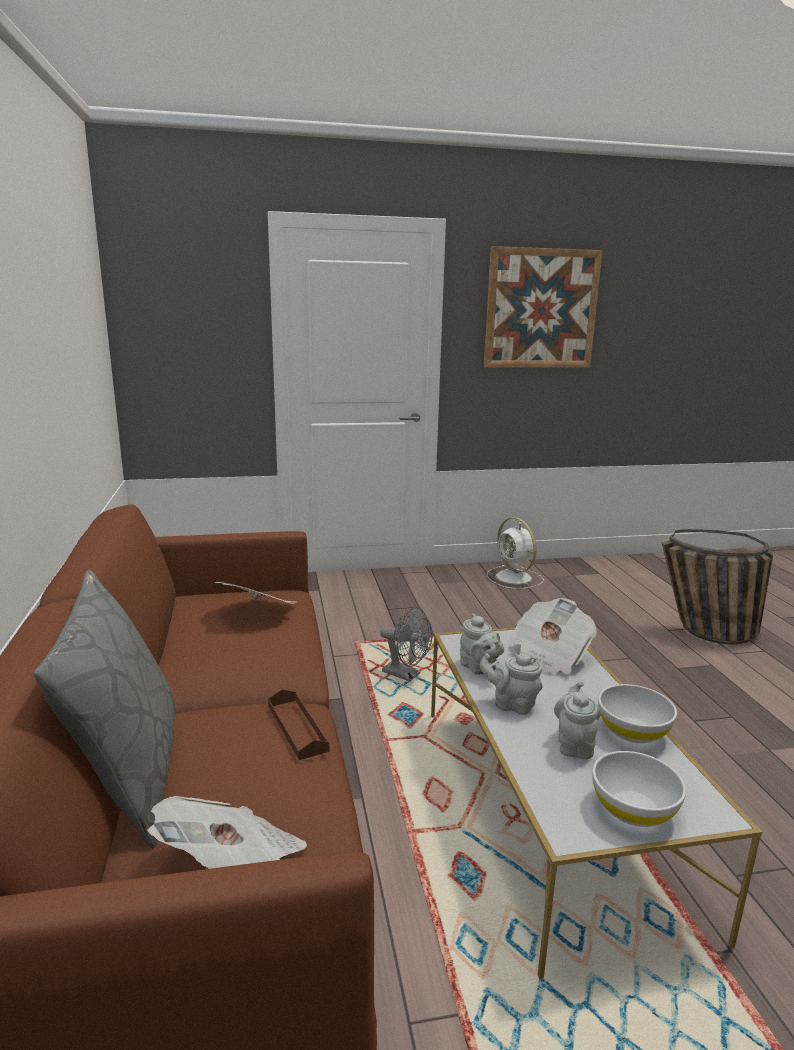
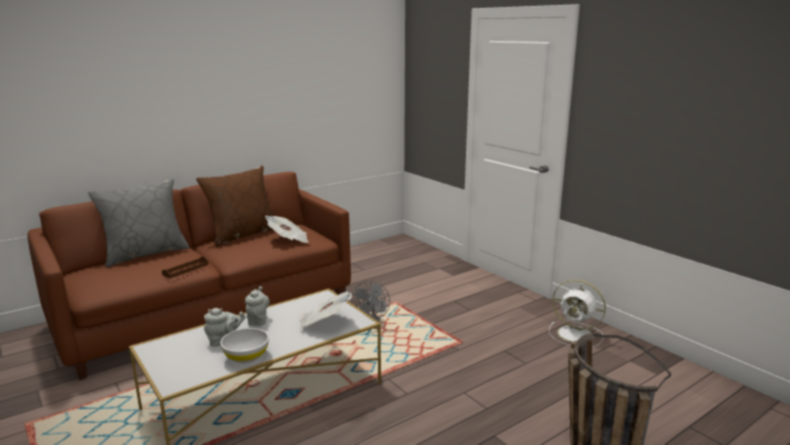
camera: 65 degrees right, 0 degrees up
(171, 646) = (242, 235): none -> brown pillow
(233, 865) = (97, 279): newspaper -> none
(479, 668) = (293, 306): grey teapot -> none
(514, 578) = (576, 335): white fan -> white fan turned 90 degrees counterclockwise
(541, 309) = (656, 87): picture -> none
(633, 809) = (170, 361): white bowl -> none

